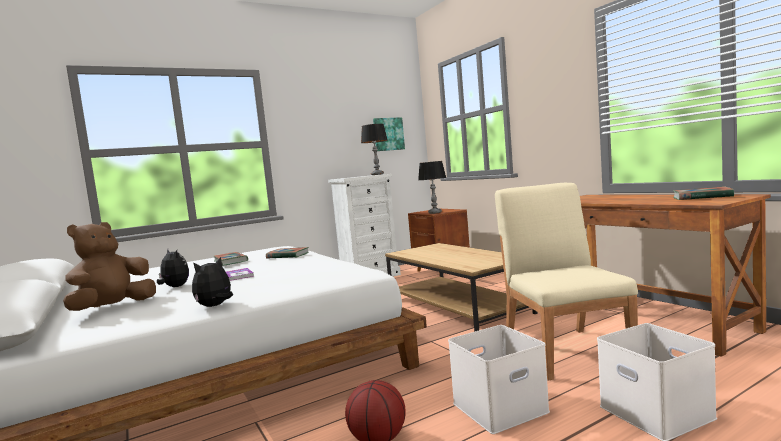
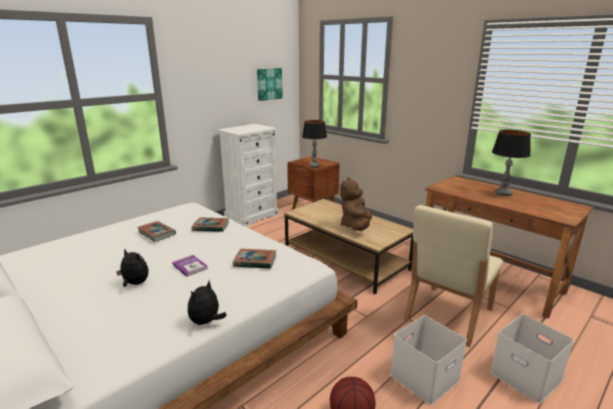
camera: 15 degrees left, 15 degrees up
(112, 308) = (94, 321): brown plush toy -> brown plush toy (356, 226)
(377, 174) = (263, 127): table lamp -> table lamp (503, 193)
(566, 351) = (447, 314): beige chair -> beige chair turned 120 degrees counterclockwise
(702, 197) = (550, 204): book -> book (255, 261)

